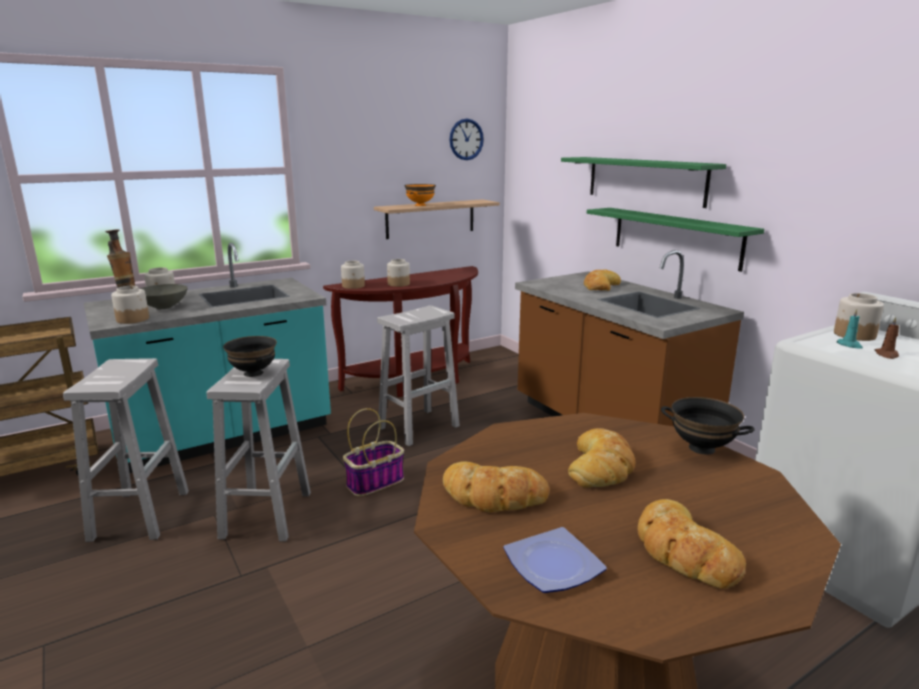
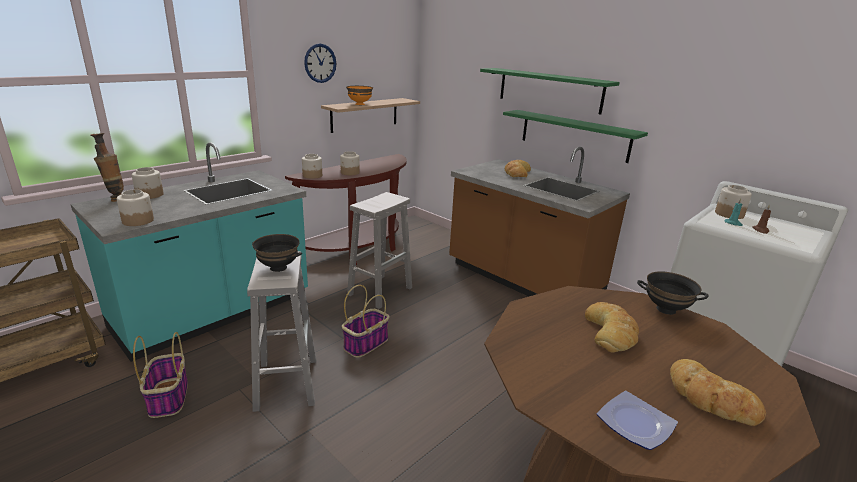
camera: 15 degrees left, 5 degrees up
(140, 514) = (168, 397): white stool -> basket
(163, 307) = (159, 206): grey bowl -> none
(466, 139) = (391, 47): wall clock -> wall clock (320, 63)
(494, 495) = (554, 367): bread -> none

